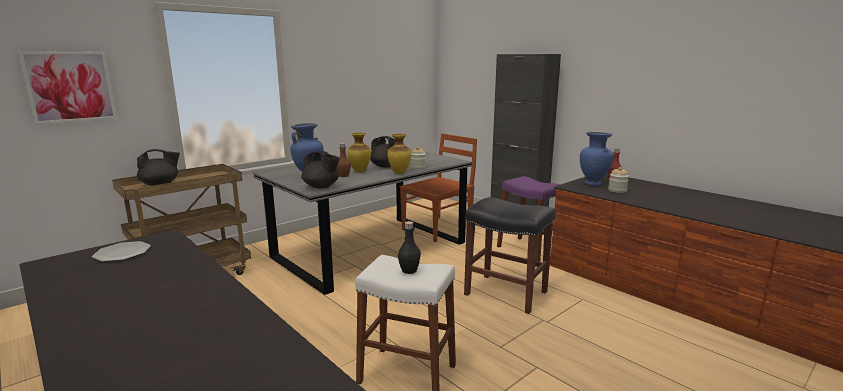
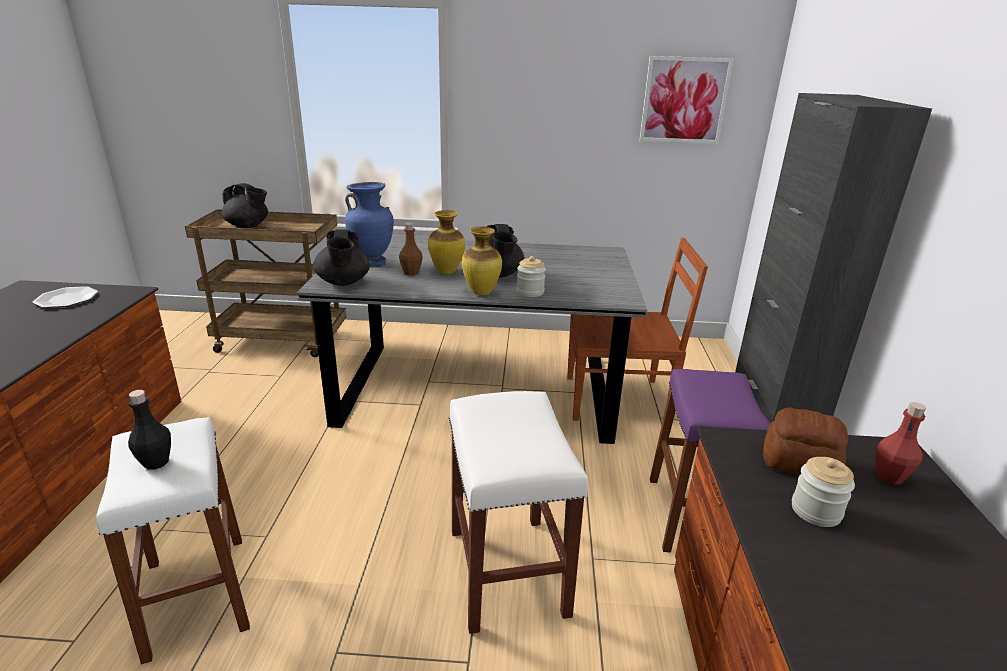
camera: 45 degrees right, 10 degrees up
(70, 86) = (195, 99): picture -> picture (684, 100)
(507, 293) = (509, 572): black stool -> white stool
(593, 184) = (800, 464): blue vase -> bread

